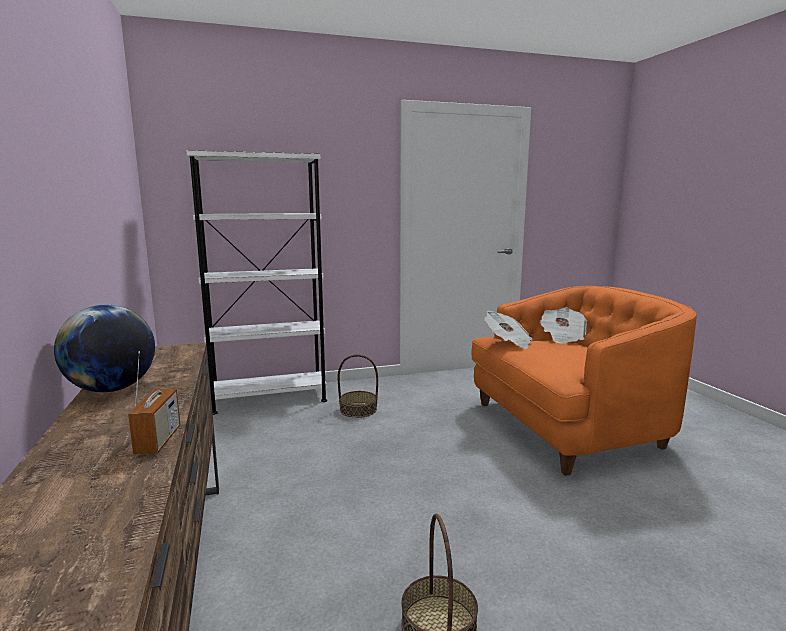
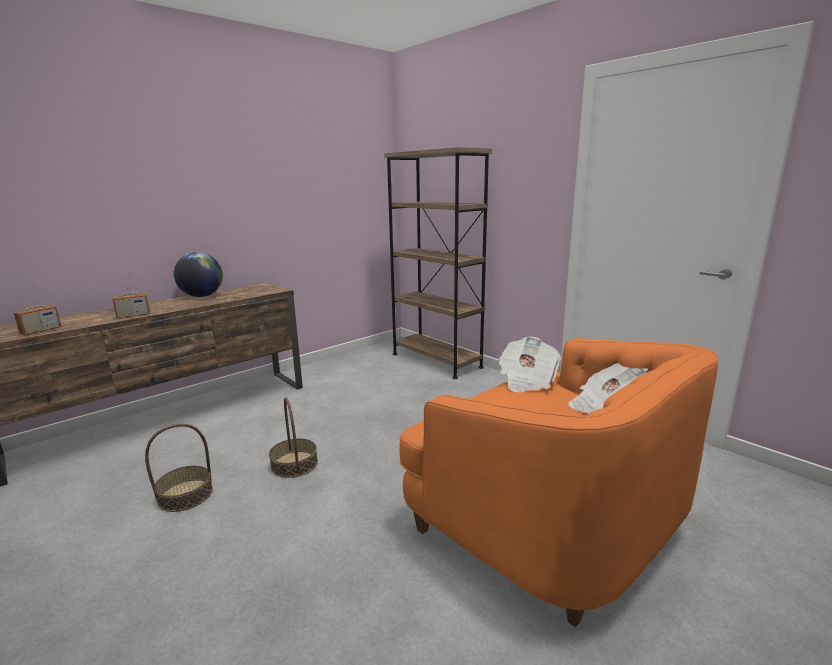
camera: 65 degrees right, 5 degrees up
(110, 545) = (41, 331): none -> radio
(269, 398) = (436, 360): white bookcase -> brown bookcase
(358, 410) = (453, 394): basket -> basket (294, 464)

